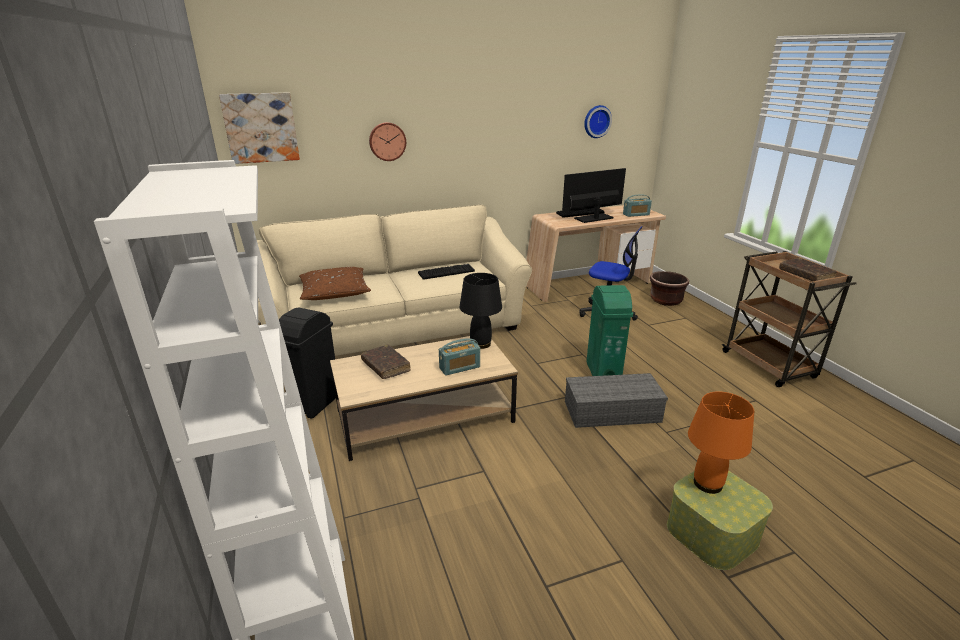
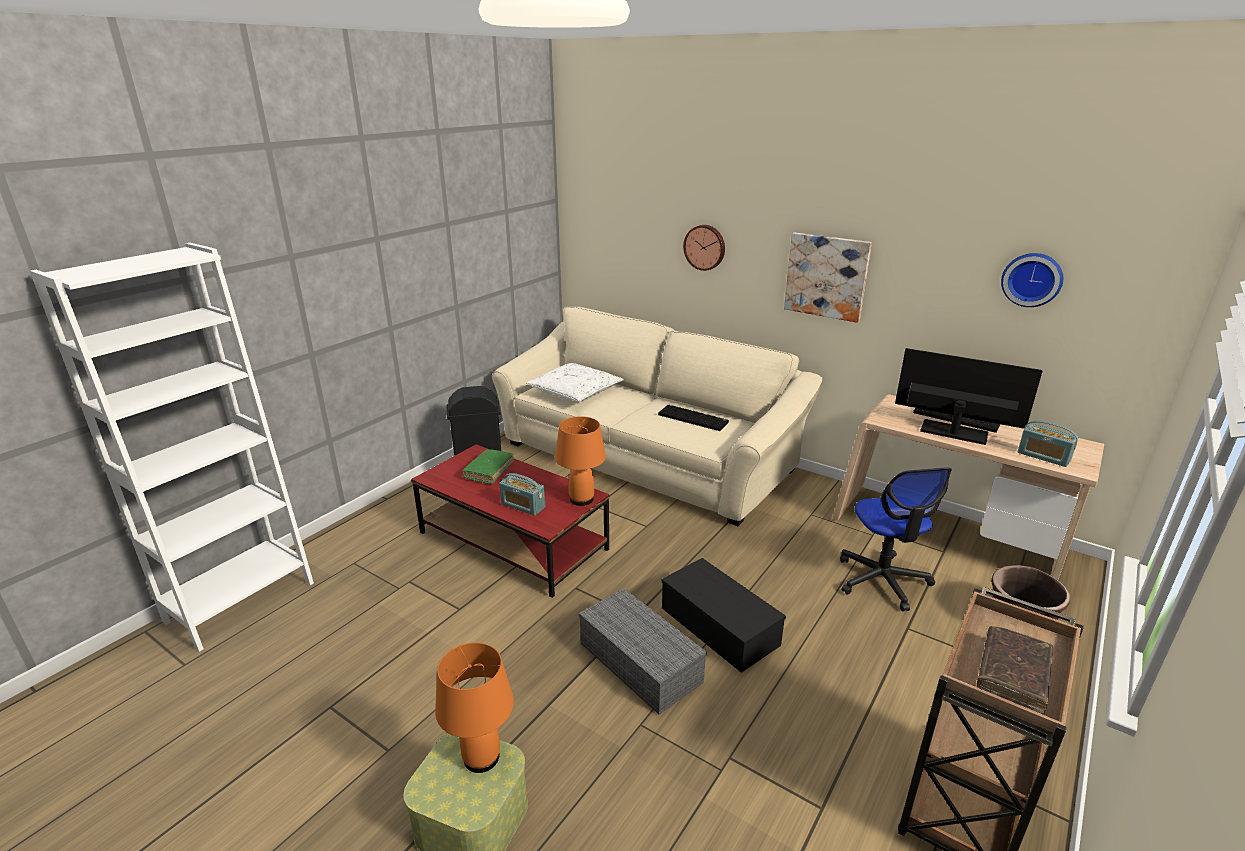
camera: 55 degrees right, 0 degrees up
(261, 128) = (592, 211): picture -> picture (826, 276)
(334, 292) = (575, 391): brown pillow -> white pillow
(385, 366) = (489, 471): brown book -> green book
(424, 415) = (513, 540): beige coffee table -> red coffee table
(481, 343) = (582, 499): black table lamp -> orange table lamp
(603, 372) = (721, 626): green trash can -> black storage box

